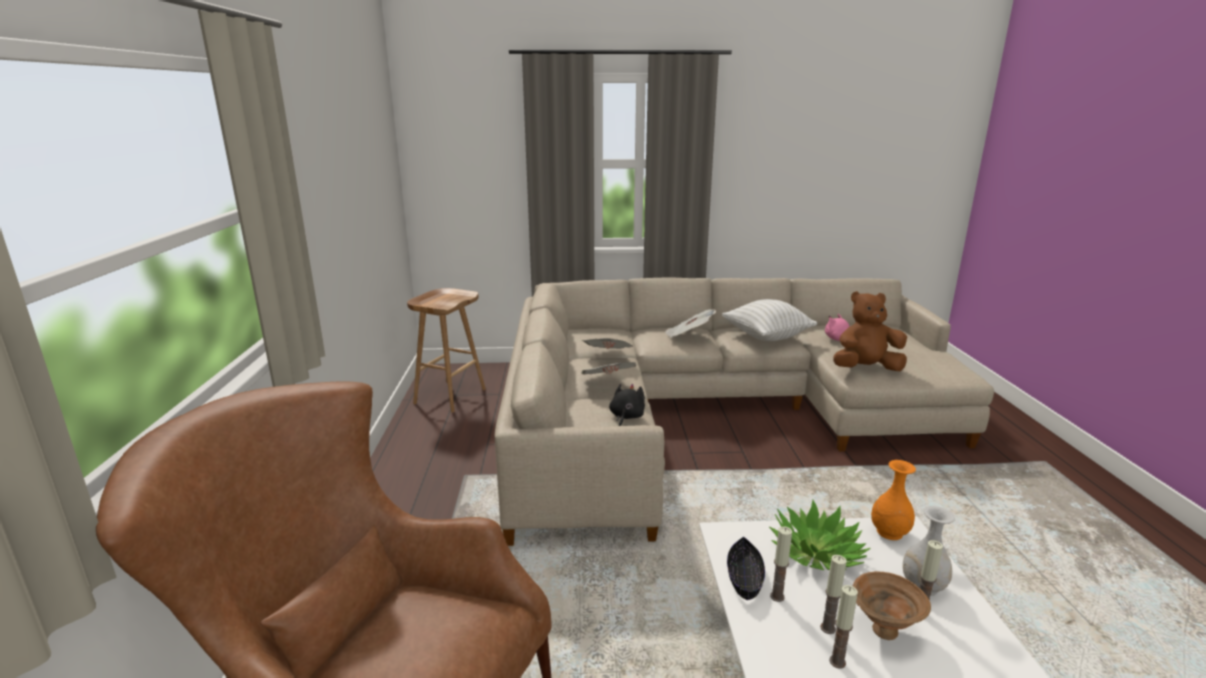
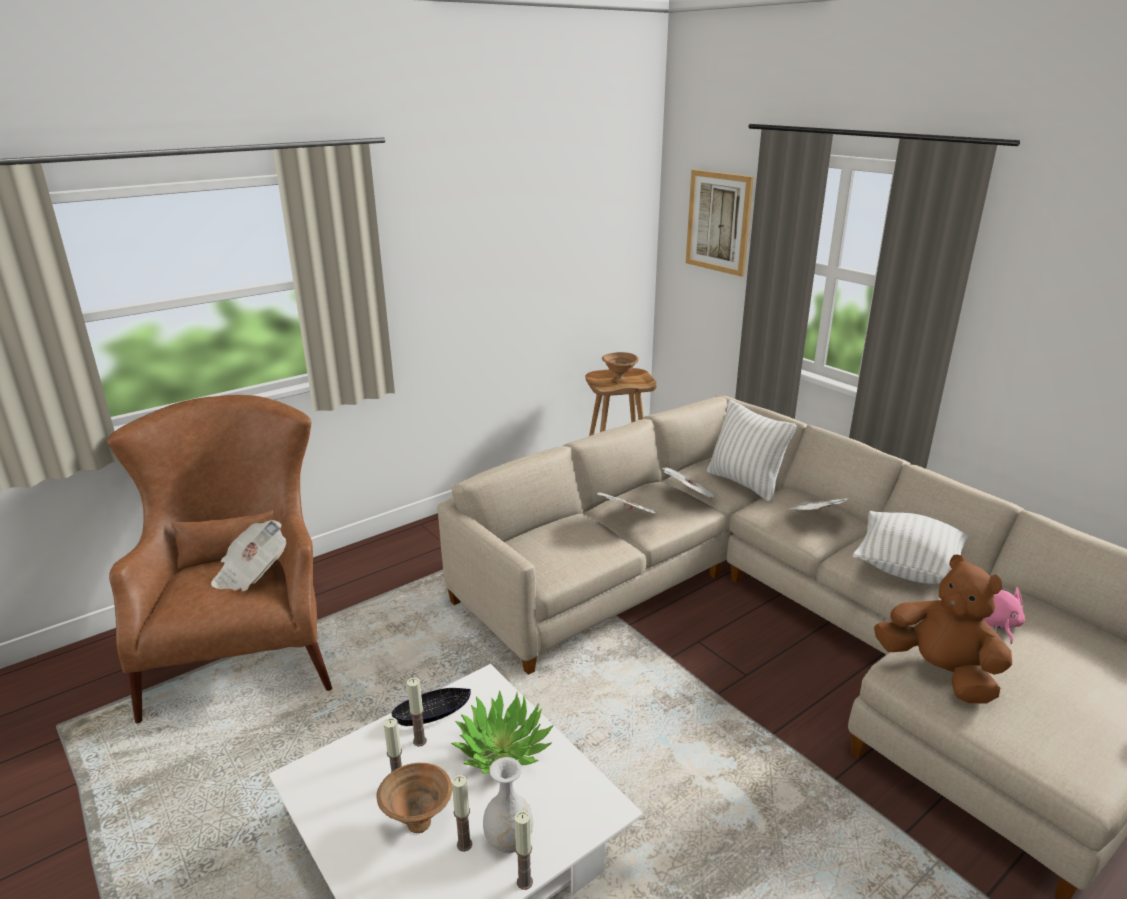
camera: 55 degrees right, 5 degrees up
(424, 608) = (251, 573): none -> newspaper
(444, 299) = (620, 380): none -> brown bowl
(475, 141) = (718, 222): none -> picture
(616, 336) = (745, 483): none -> white pillow
(626, 417) = (580, 552): black plush toy -> none
(837, 662) = (359, 800): candle -> candle (524, 882)
(889, 532) = (587, 795): orange vase -> none

